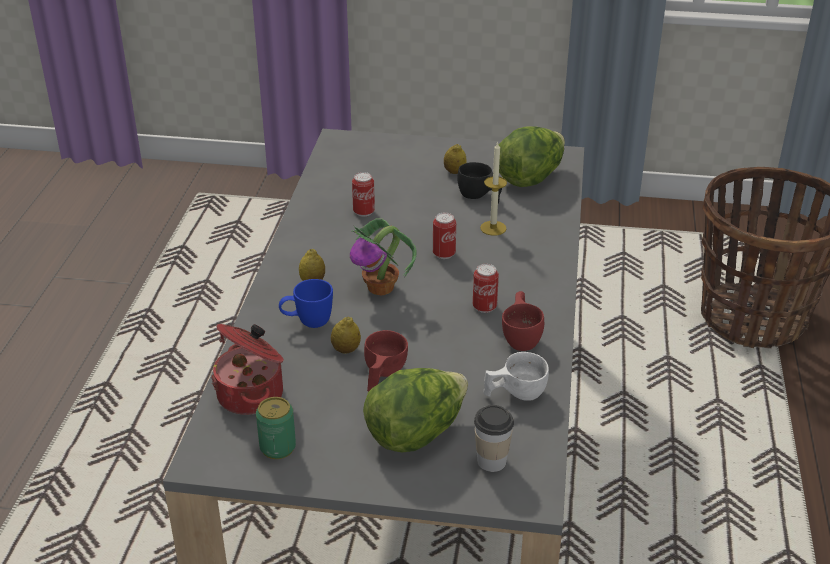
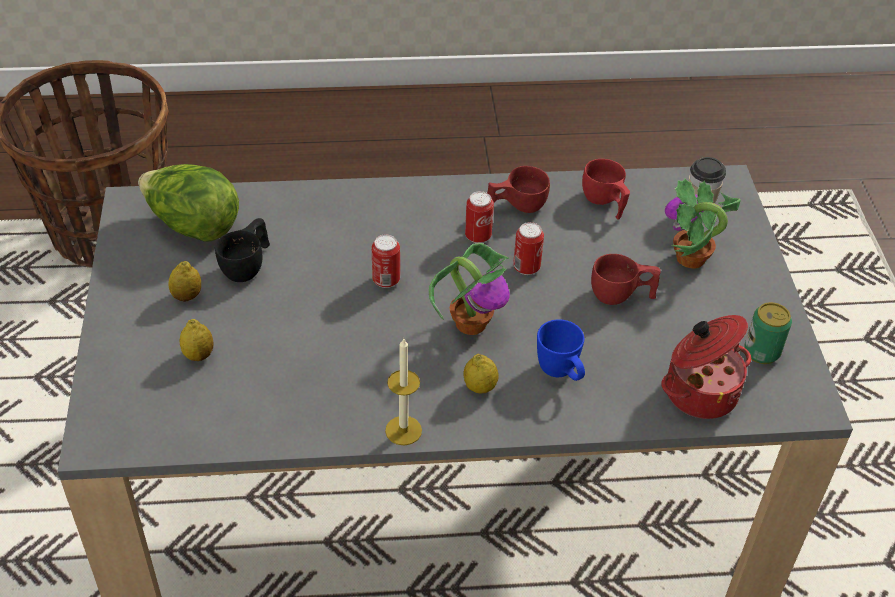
camera: 105 degrees left, 10 degrees up
(346, 350) = (594, 331): lemon -> lemon (198, 355)
(364, 212) = (307, 370): can -> can (526, 268)
(416, 433) = (690, 259): lettuce -> potted plant
(493, 228) = (319, 246): candle -> candle (403, 430)
(514, 393) = (604, 203): white cup -> red cup

